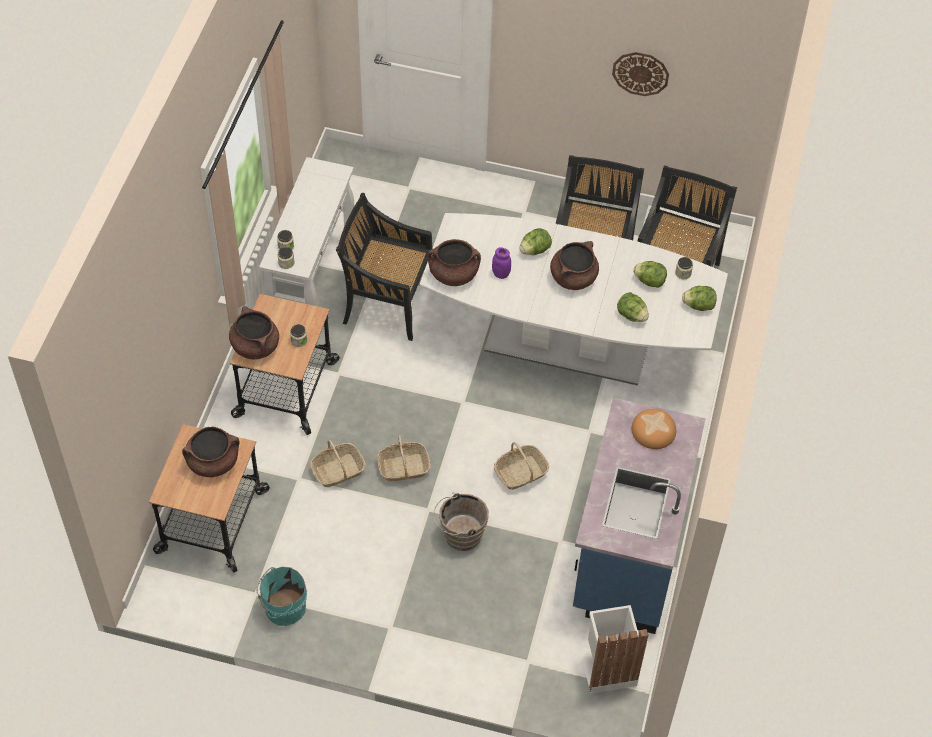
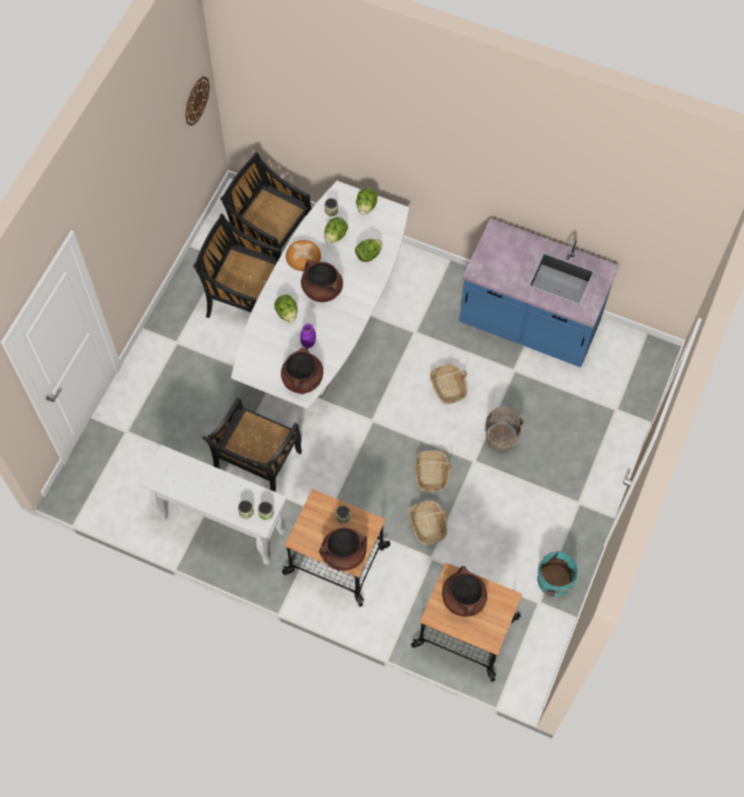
camera: 80 degrees left, 10 degrees up
(608, 668) = (626, 357): white trash can -> none
(640, 73) = (159, 176): wall clock -> wall clock (196, 100)
(654, 431) = (498, 254): bread -> bread (303, 256)

